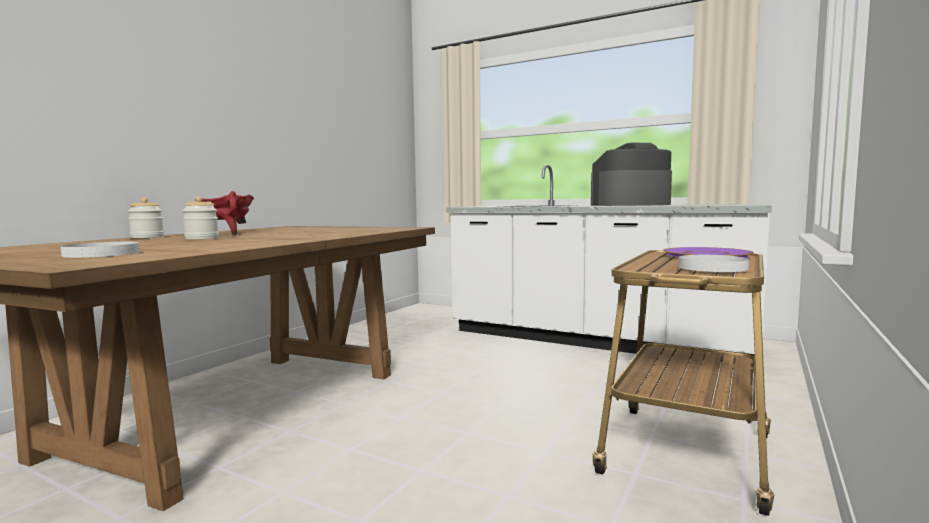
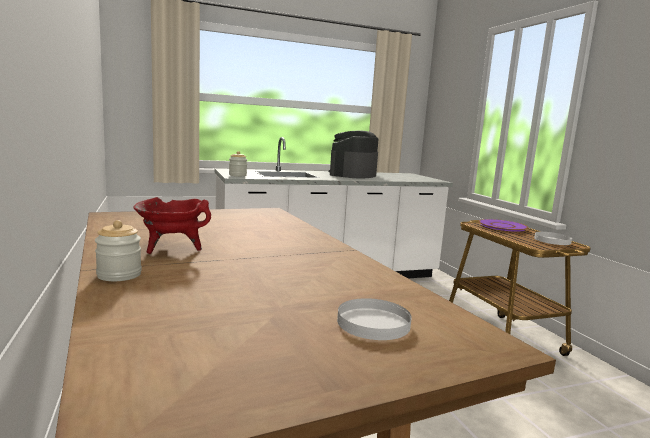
camera: 50 degrees left, 5 degrees up
(202, 238) = (222, 266): jar -> jar (237, 175)

